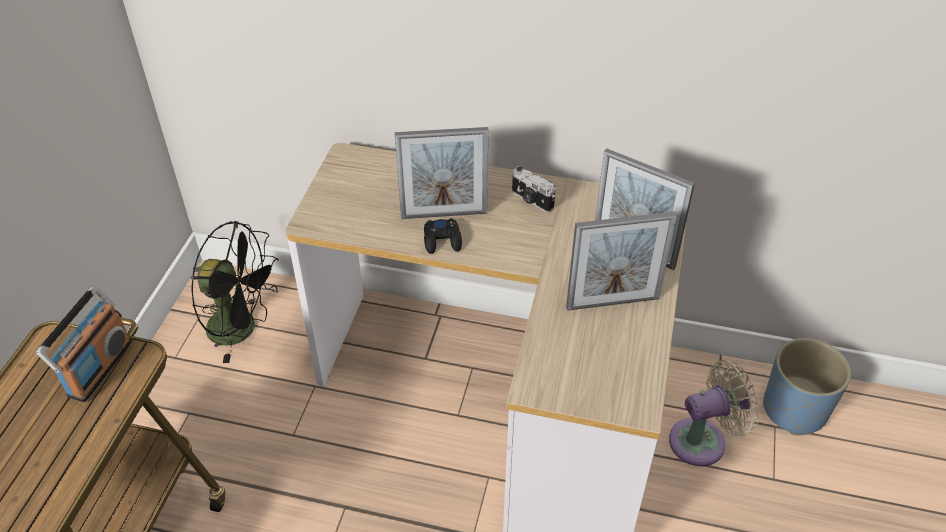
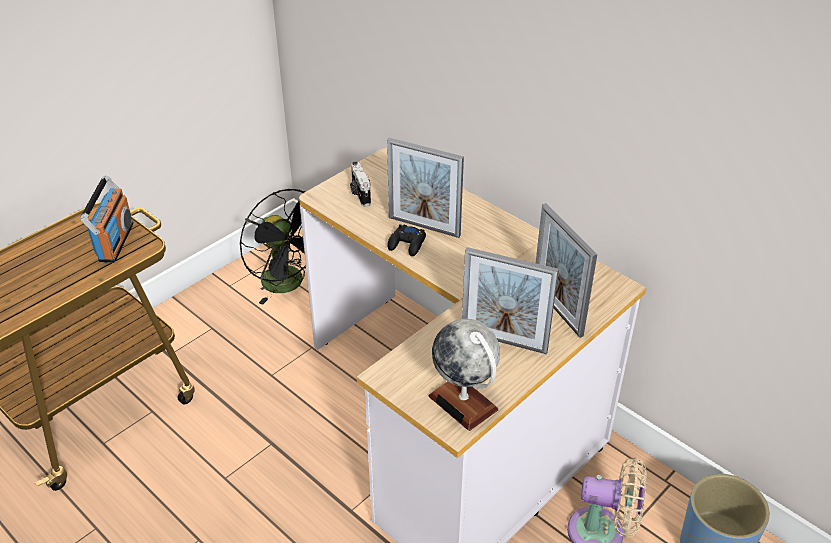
camera: 30 degrees right, 5 degrees down
(99, 368) = (115, 242): radio -> radio turned 45 degrees counterclockwise
(531, 200) = (503, 241): camera -> camera (359, 194)
(626, 381) = (463, 403): none -> globe

